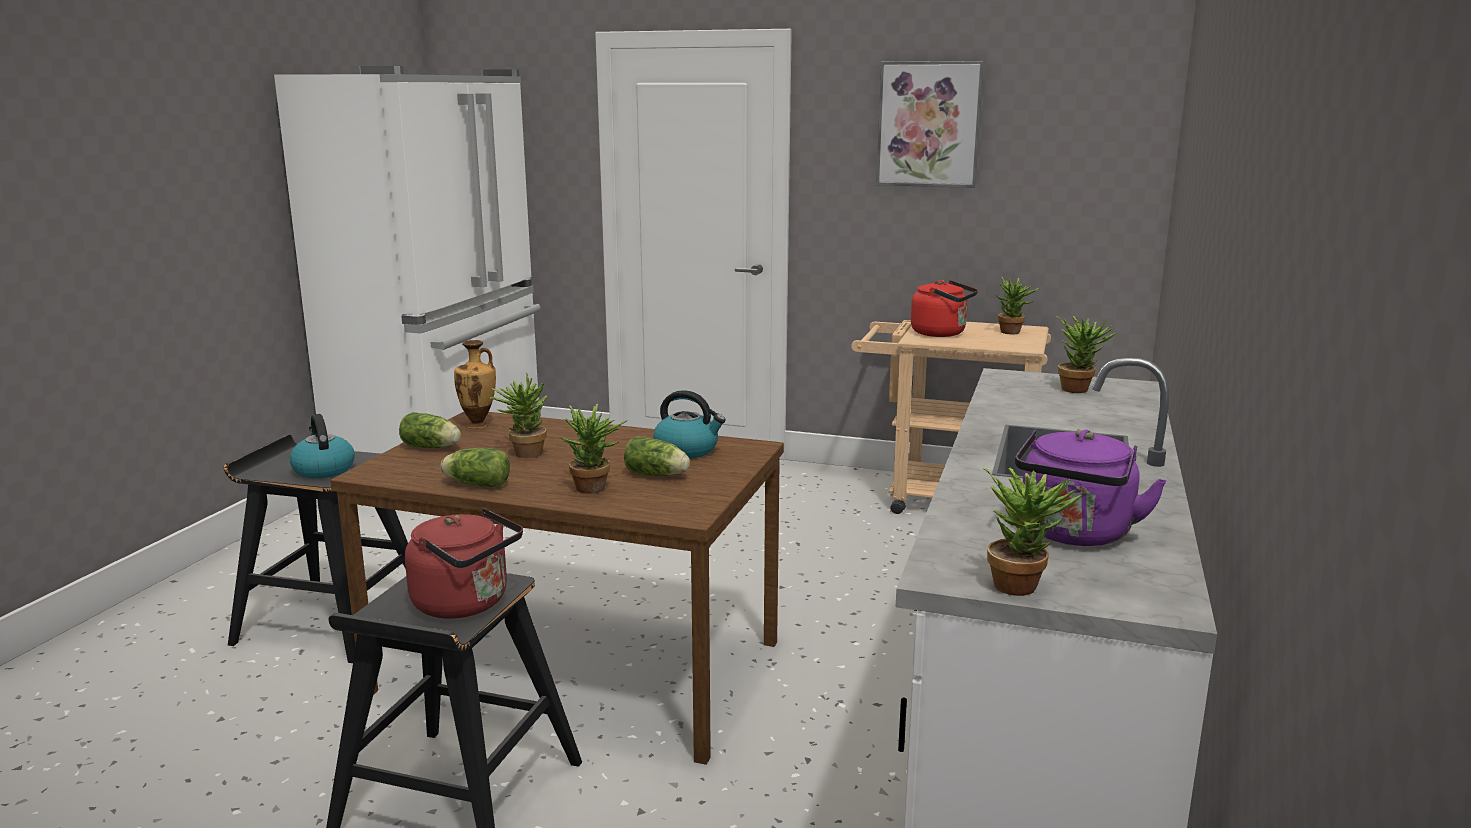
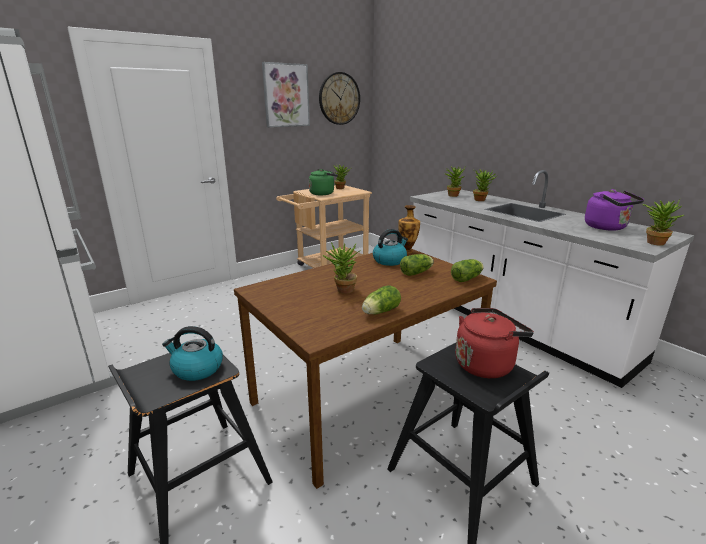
camera: 55 degrees left, 5 degrees up
(432, 447) = (294, 311): lettuce -> lettuce (467, 278)
(478, 426) = (274, 291): vase -> vase (407, 251)
(595, 490) = (423, 288): potted plant -> potted plant (481, 200)
(942, 333) = (323, 193): red kettle -> green kettle
(1069, 132) = (339, 98): none -> wall clock

